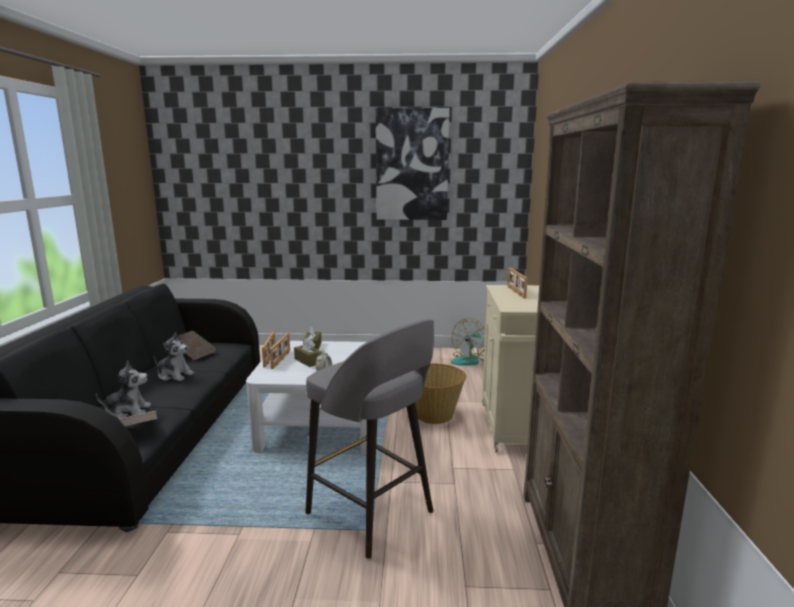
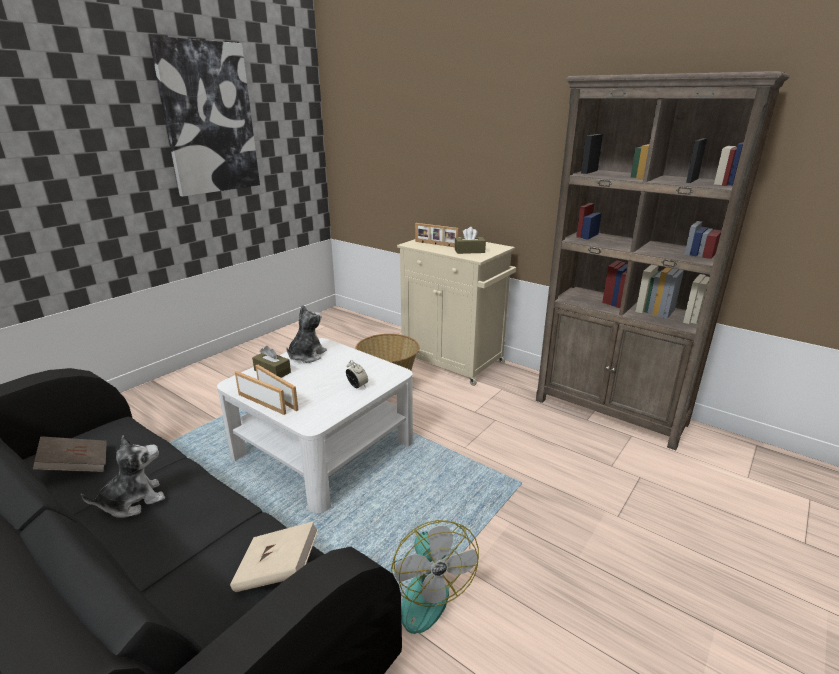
camera: 55 degrees left, 10 degrees up
(128, 411) = (197, 571): plush toy -> plush toy (306, 356)
(308, 361) = (309, 384): brown tissue box -> brown tissue box (469, 251)
(372, 514) = (501, 474): grey stool -> none
(469, 360) = (319, 331): fan -> fan (419, 591)

